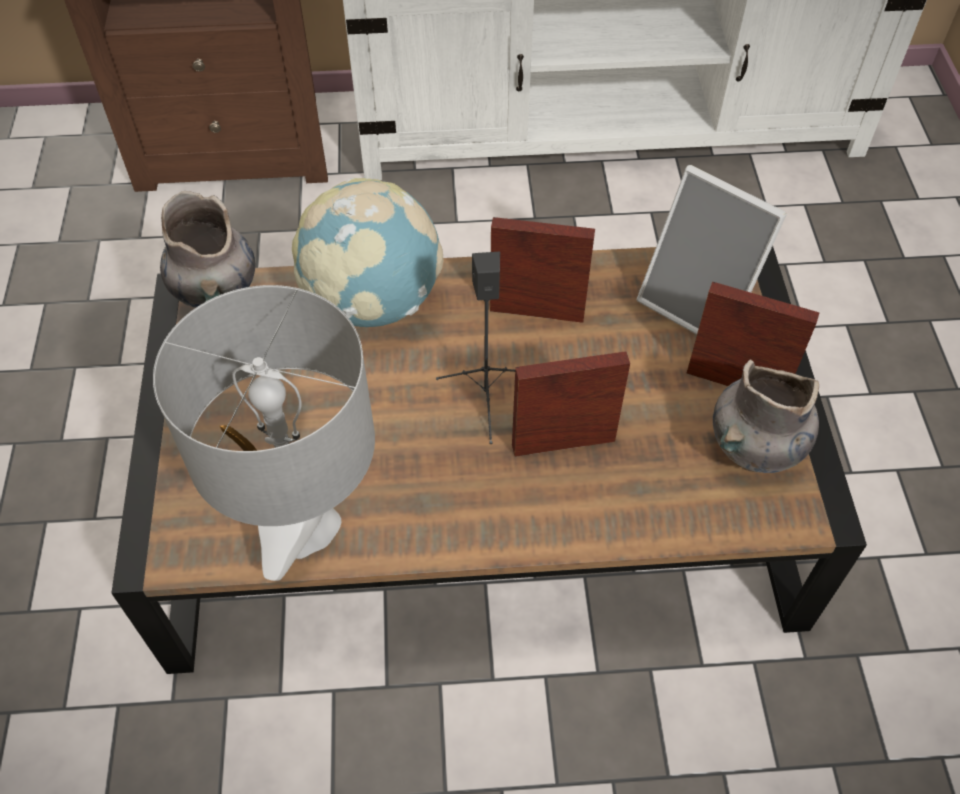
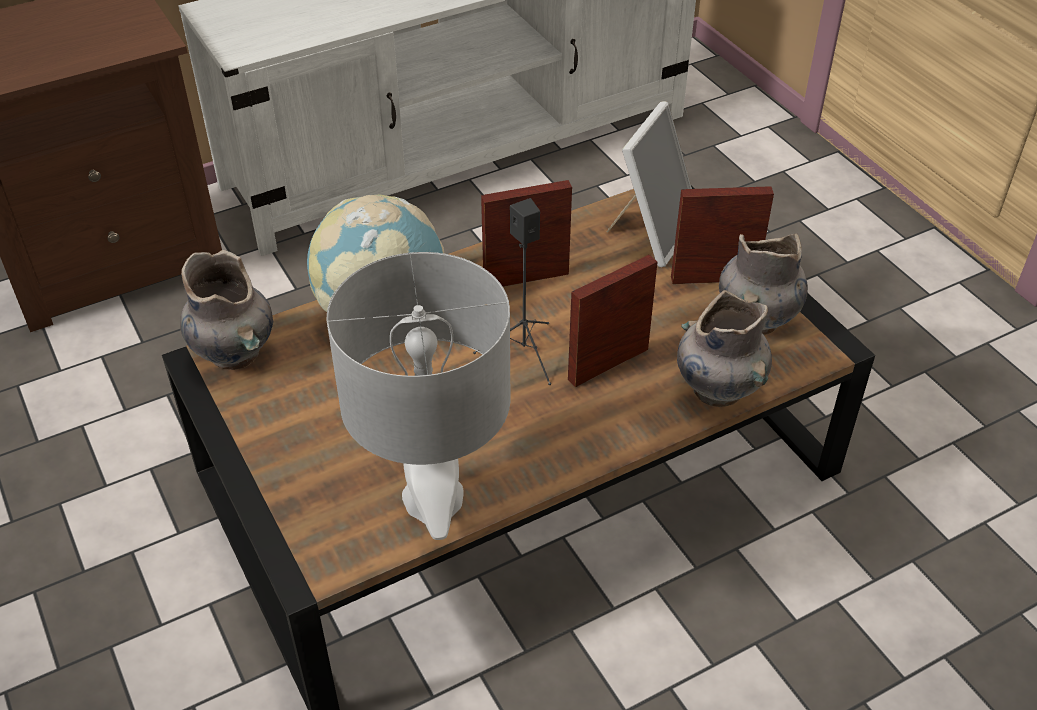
camera: 25 degrees left, 10 degrees down
(660, 518) = (717, 390): none -> grey vase
(699, 303) = (651, 232): picture frame -> picture frame turned 75 degrees counterclockwise

